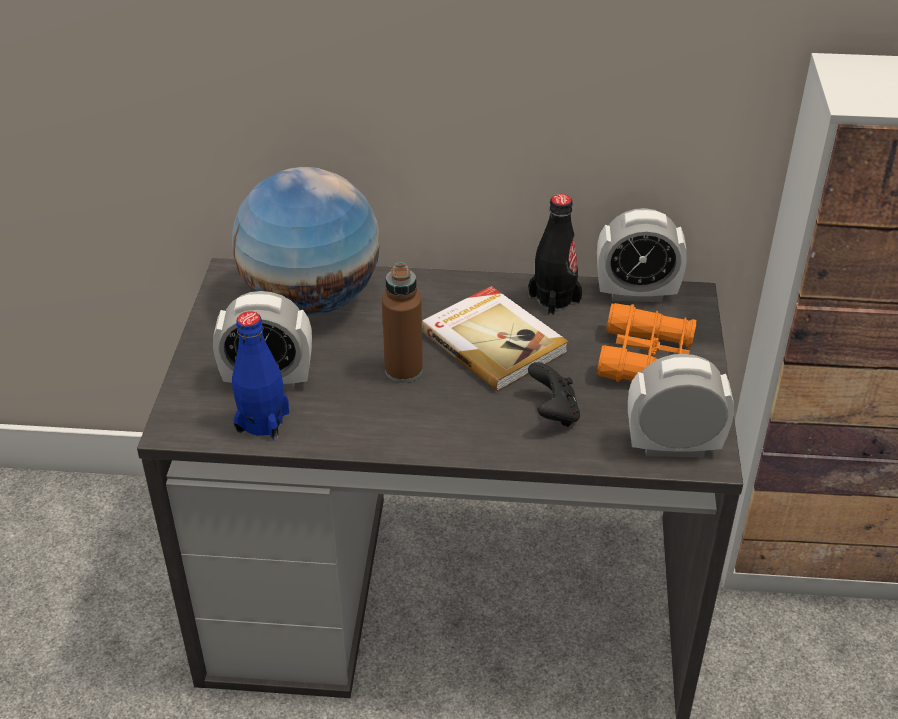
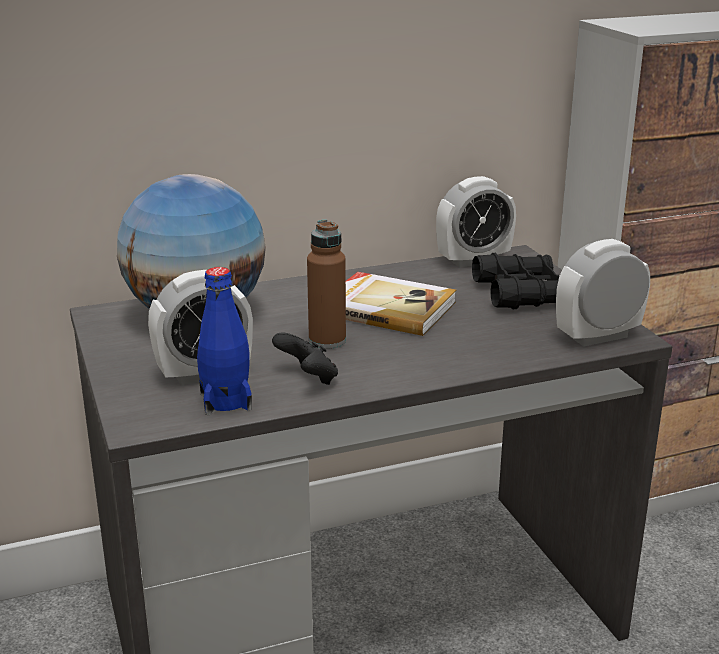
camera: 25 degrees left, 15 degrees down
(553, 413) = (483, 338): black game controller -> black game controller (308, 379)
(554, 299) = (412, 275): black bottle -> none
(646, 359) = (522, 294): orange binoculars -> black binoculars

